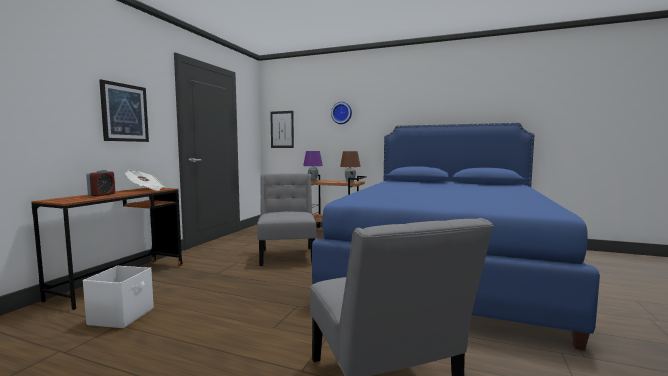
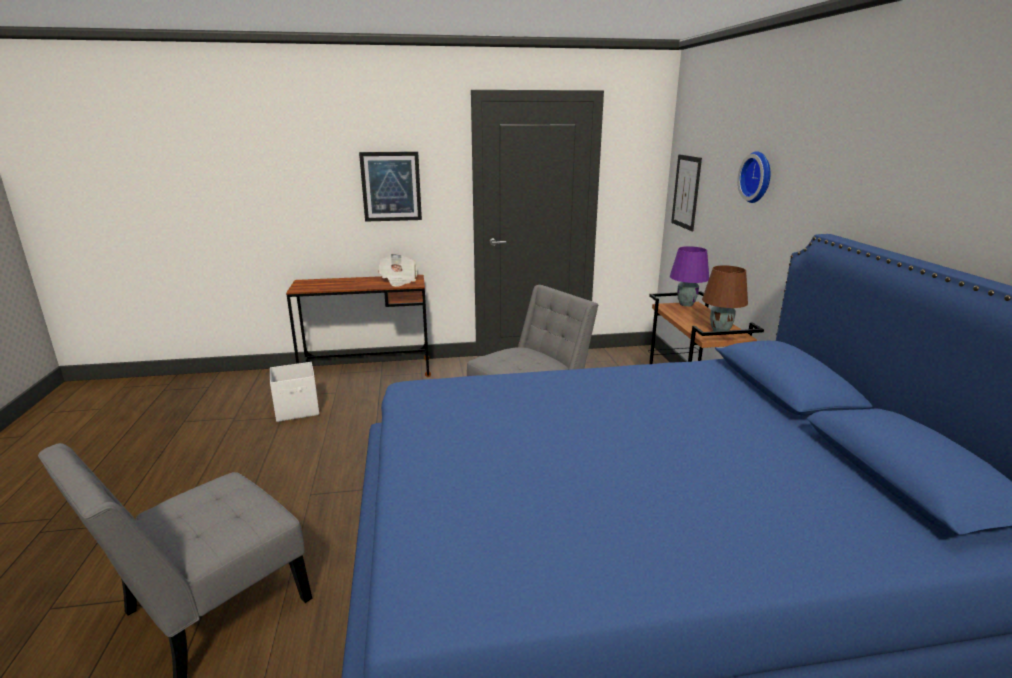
camera: 60 degrees right, 15 degrees up
(102, 195) = (345, 282): alarm clock -> none

